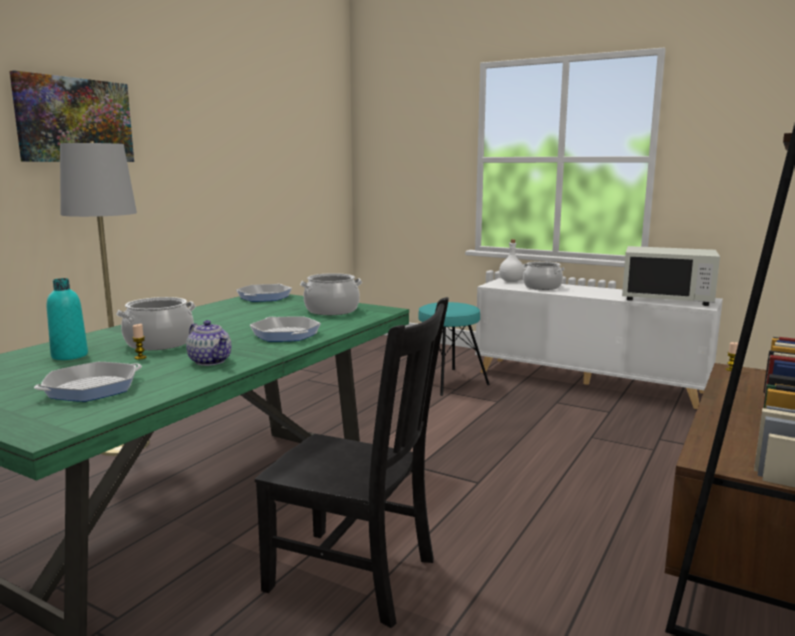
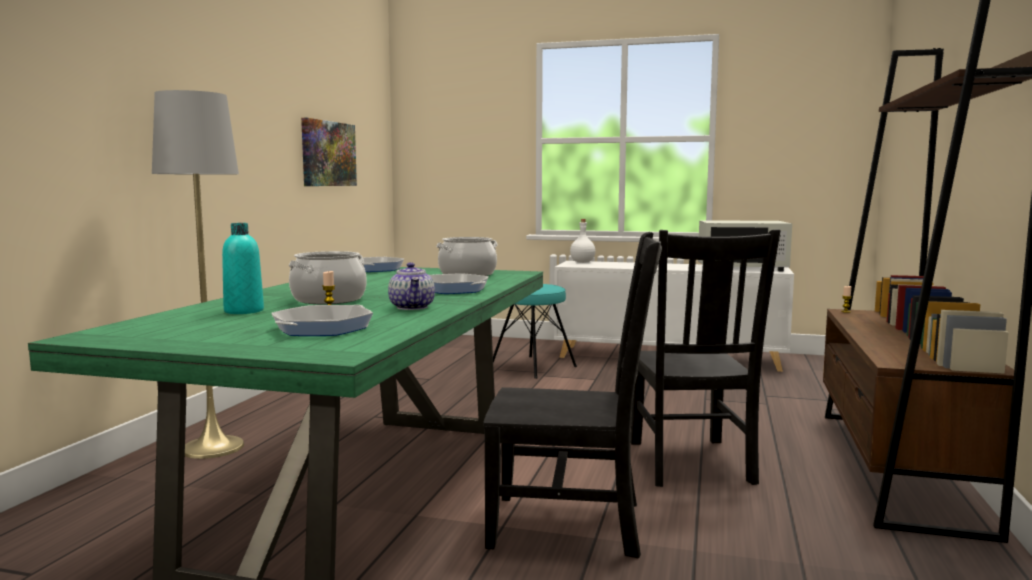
camera: 15 degrees left, 5 degrees down
(75, 120) = (151, 71): picture -> picture (328, 154)
(211, 361) = (412, 307): teapot -> teapot turned 45 degrees clockwise
(522, 517) = (690, 464): none -> black chair
(542, 287) = (618, 265): cooking pot -> none

